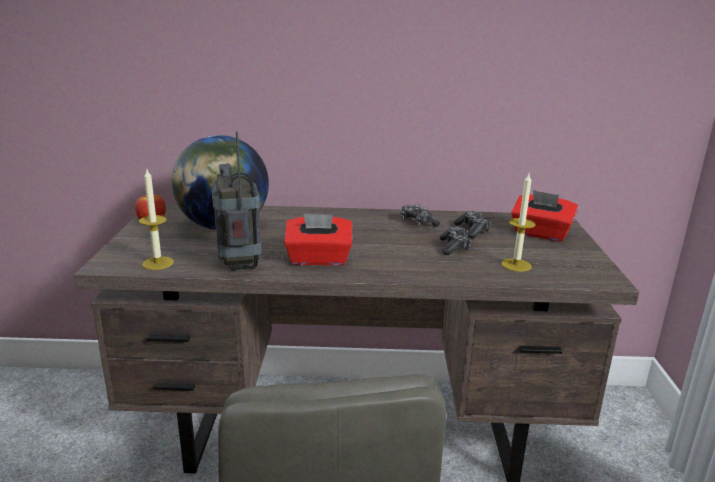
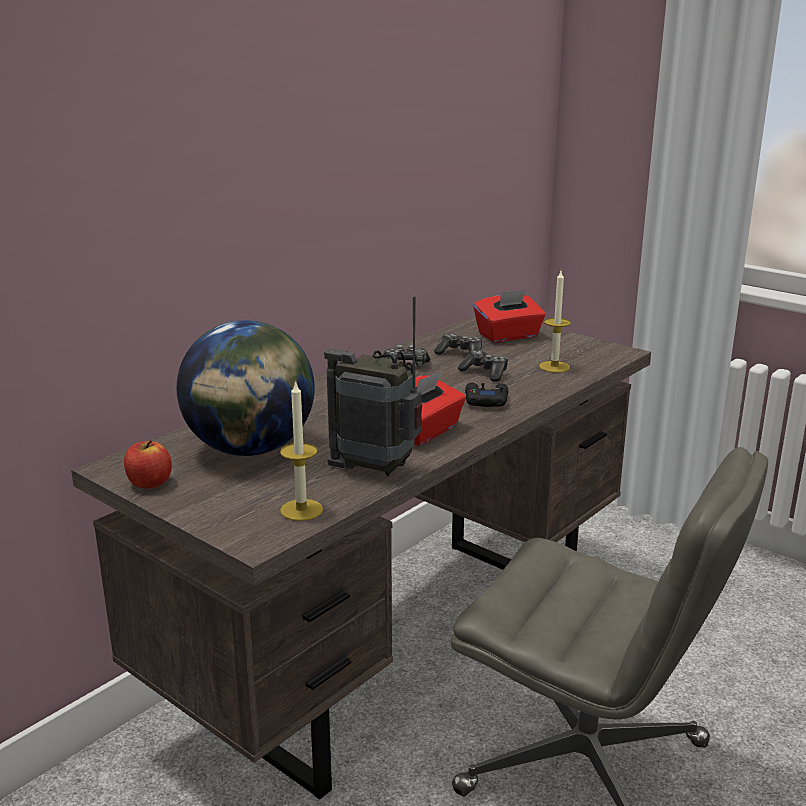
camera: 50 degrees left, 0 degrees up
(404, 262) = (485, 401): none -> black game controller

